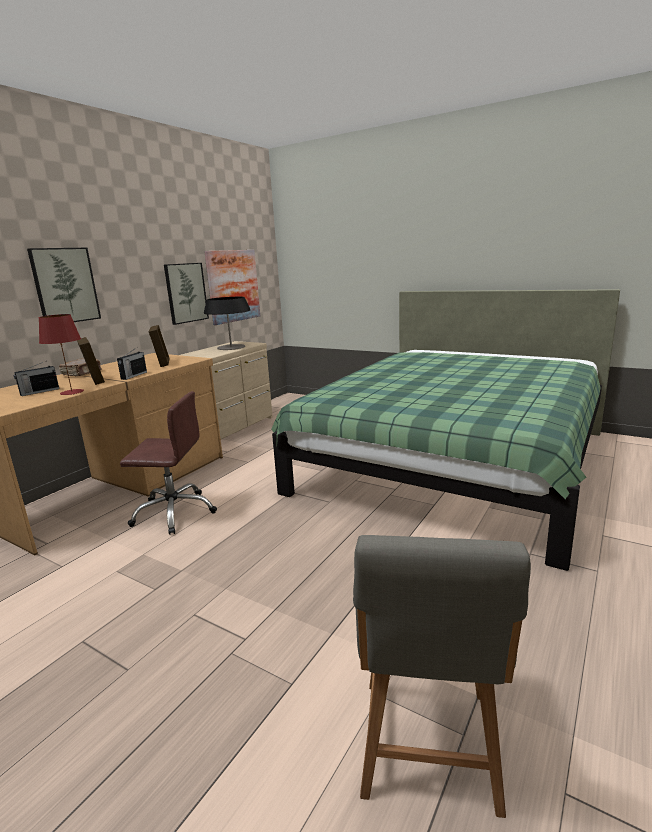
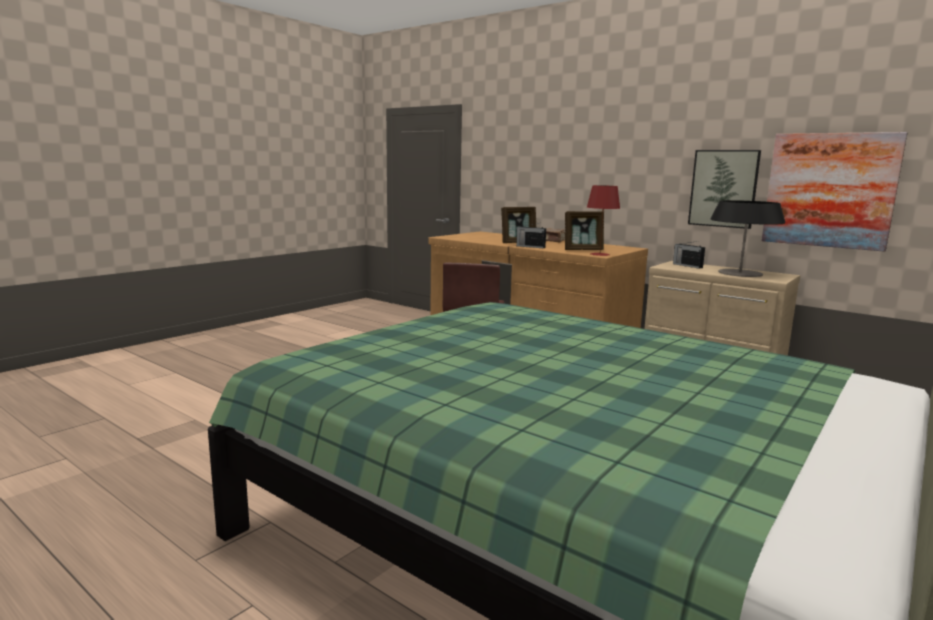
camera: 95 degrees right, 5 degrees down
(39, 392) = (490, 238): radio -> radio (687, 266)
(65, 285) = (579, 164): picture -> none
(72, 392) = (482, 241): red table lamp -> red table lamp (599, 254)
(428, 748) = (144, 427): grey chair -> none

